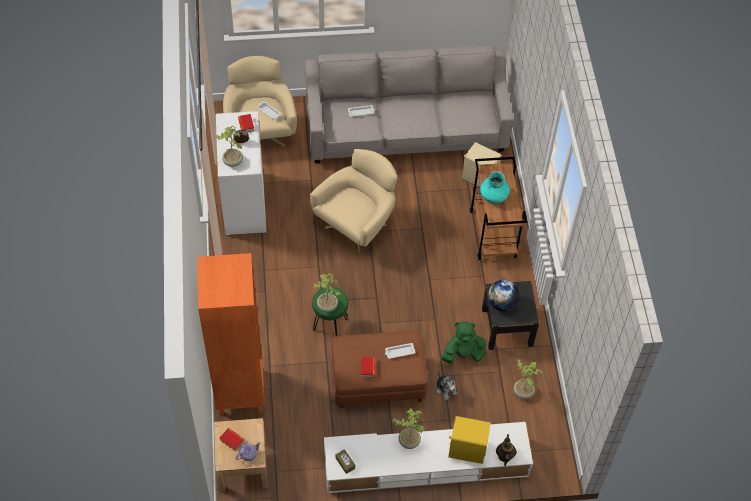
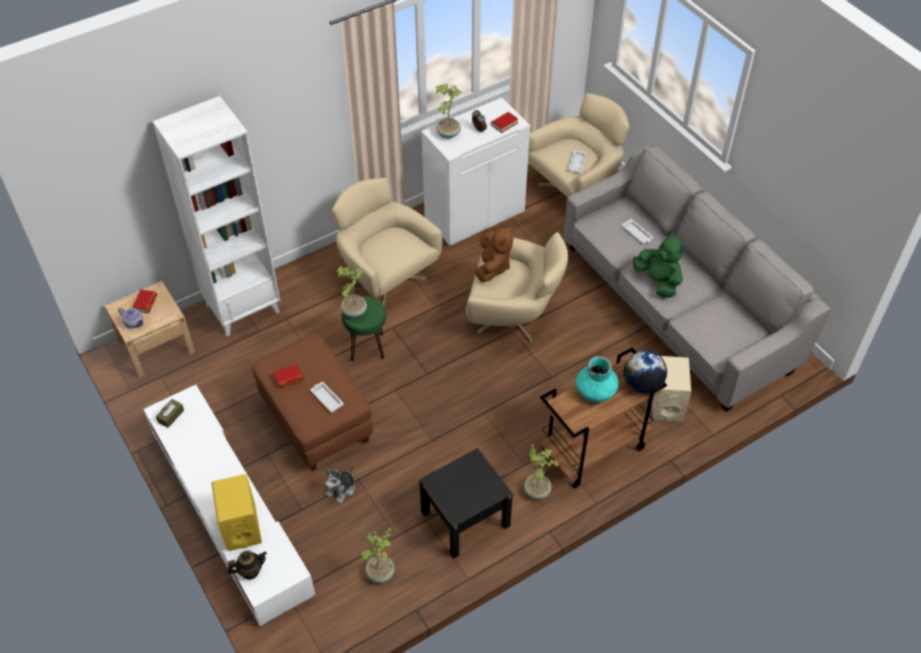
camera: 65 degrees right, 5 degrees down
(240, 391) = (243, 308): orange bookcase -> white bookcase
(270, 285) = (386, 277): none -> beige armchair
(336, 206) = (492, 267): none -> brown plush toy
(409, 441) = (226, 464): potted plant -> potted plant (537, 490)
(463, 354) = (399, 487): green plush toy -> green plush toy (658, 281)
(501, 303) = (458, 475): globe -> globe (642, 384)

